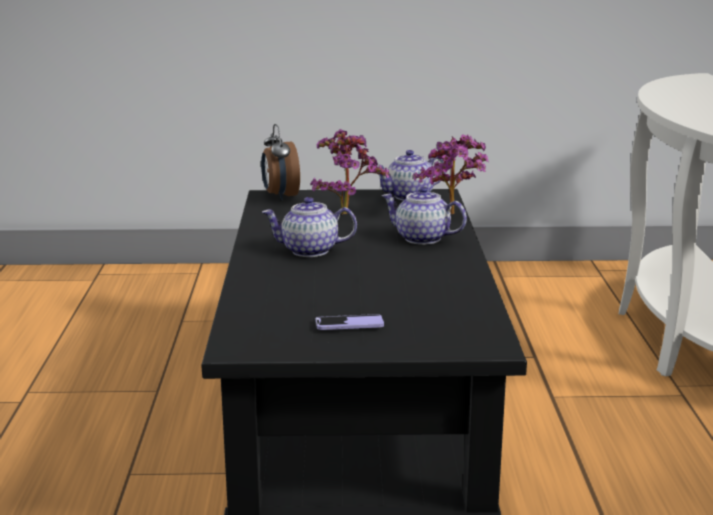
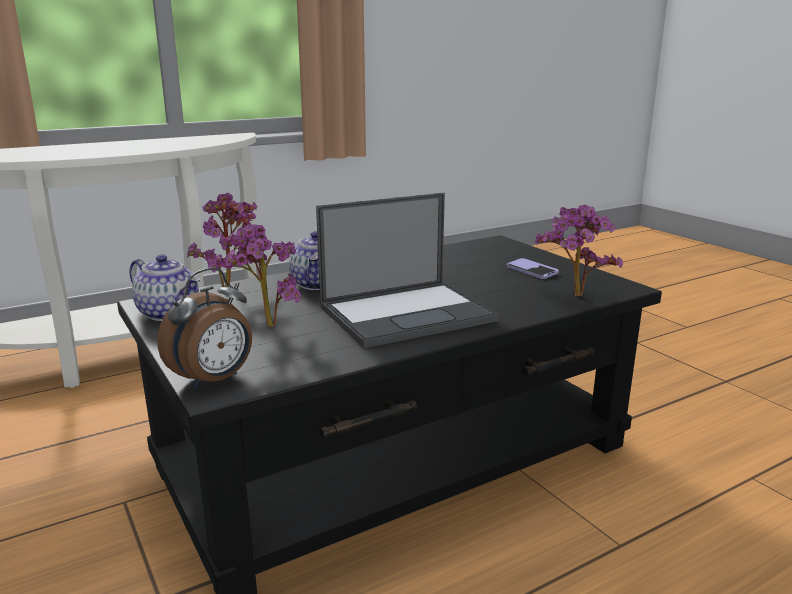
camera: 120 degrees left, 0 degrees up
(250, 315) = (573, 297): none -> potted plant
(309, 251) = (408, 313): teapot -> laptop

